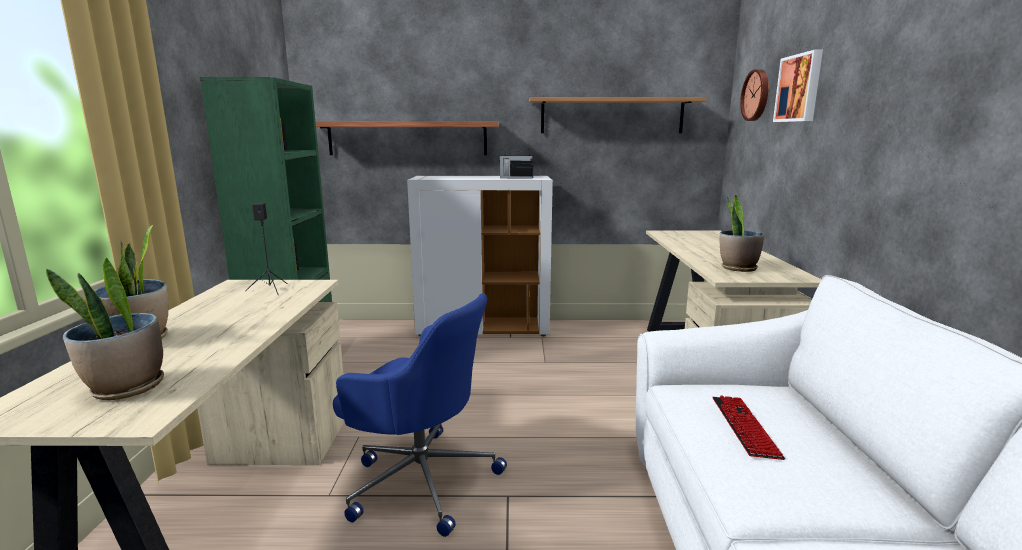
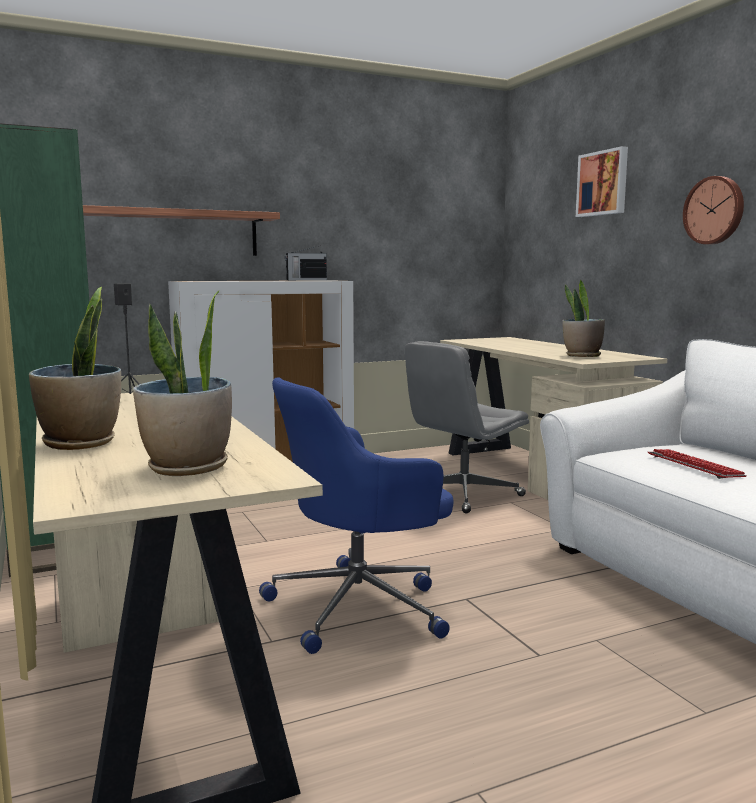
camera: 25 degrees left, 5 degrees down
(420, 479) = (360, 606): blue office chair -> blue office chair turned 150 degrees clockwise
(612, 116) = (394, 213): shelf -> none
(616, 378) = (463, 495): none -> grey office chair
(757, 95) = (545, 193): wall clock -> wall clock (715, 210)

